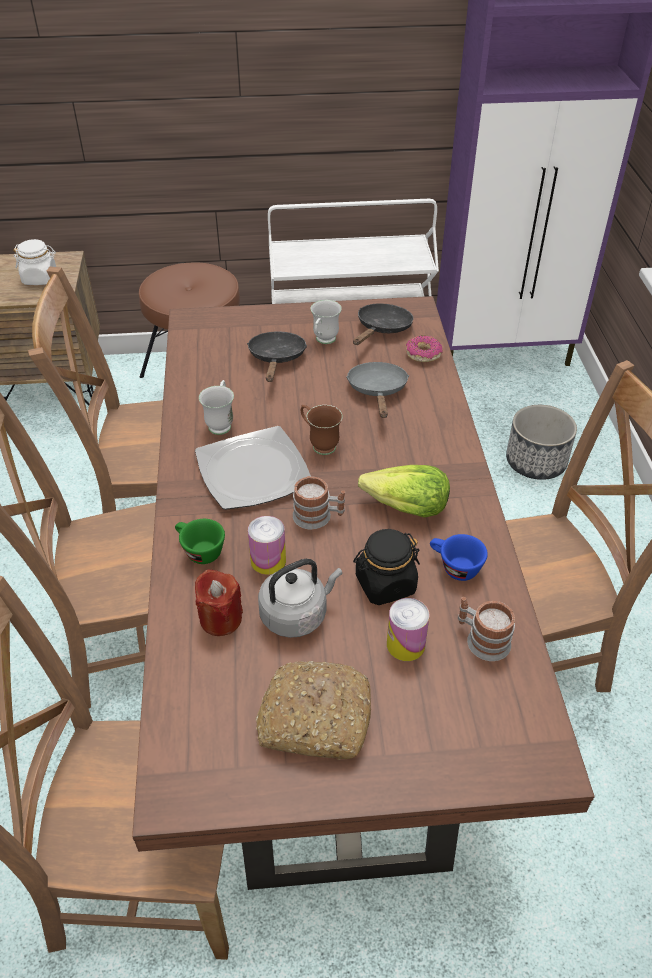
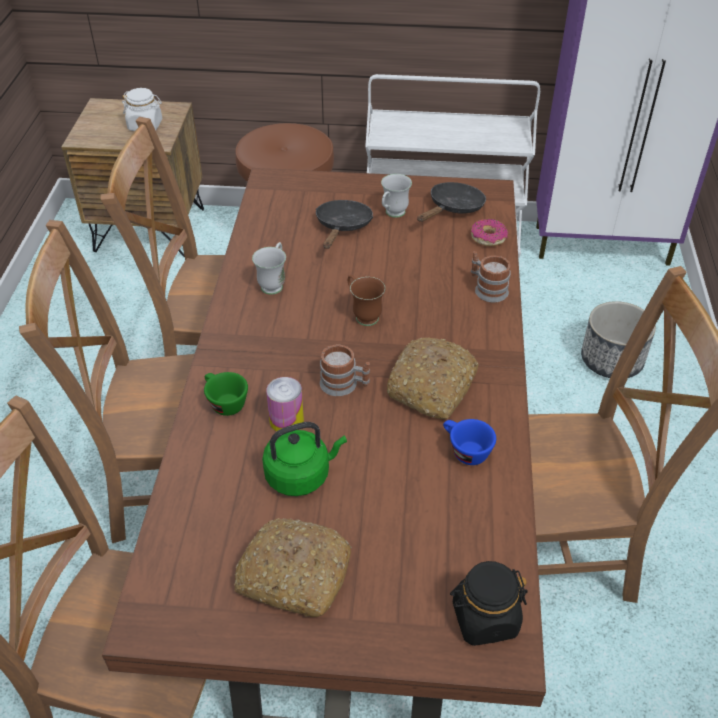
camera: 10 degrees right, 0 degrees up
(220, 619) = (229, 469): red candle -> none
(254, 471) = (294, 333): plate -> none
(297, 614) = (301, 475): grey kettle -> green kettle
(378, 391) = (433, 269): grey frying pan -> none
(385, 584) = (392, 458): black jar -> black jar (484, 619)
(405, 645) = (398, 518): can -> none
(406, 508) = (432, 387): lettuce -> bread
(482, 639) = (474, 524): mug -> mug (487, 289)

